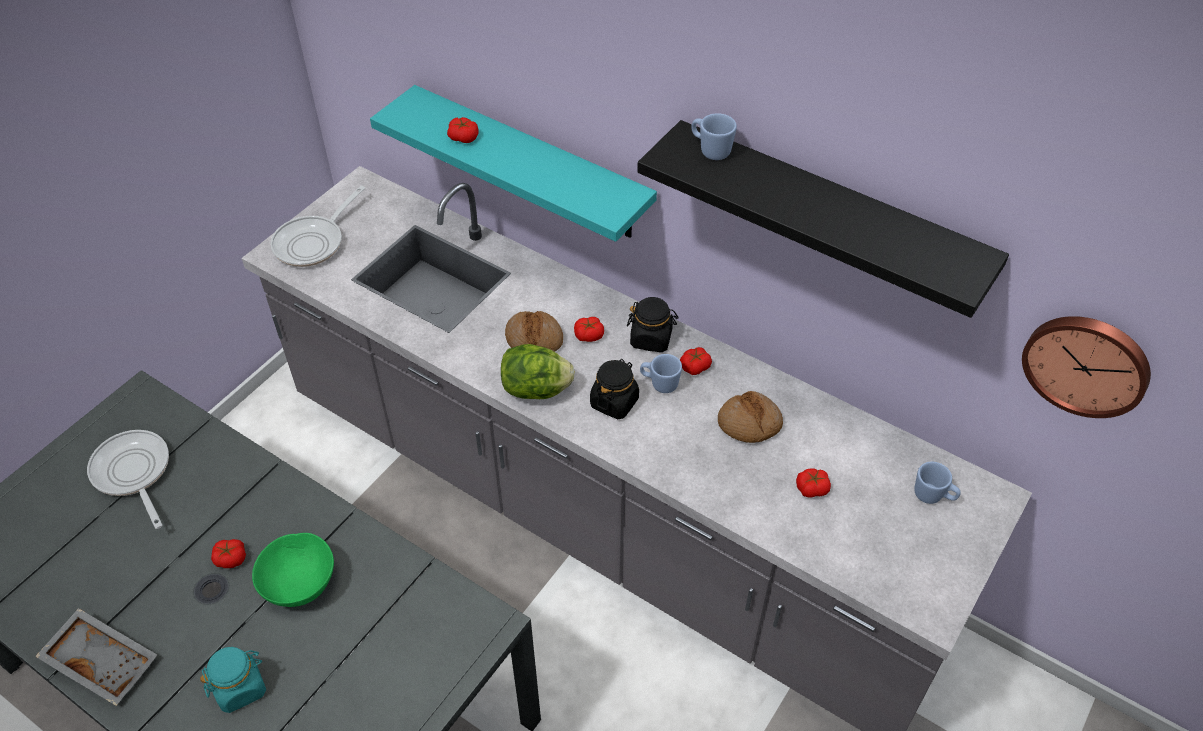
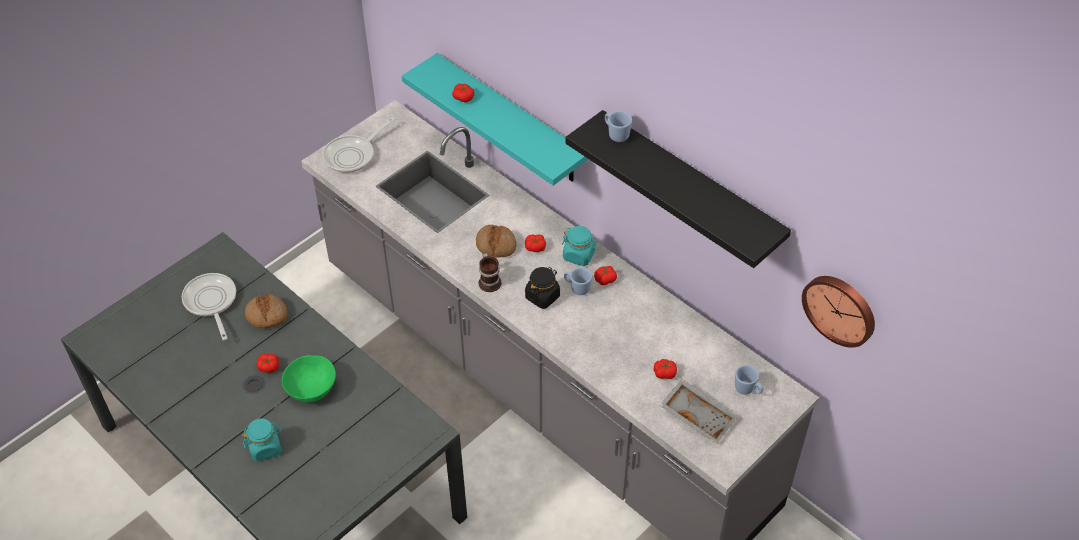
camera: 10 degrees right, 0 degrees up
(103, 660) = (181, 418): grey tray -> grey tray (698, 416)
(536, 390) = (490, 281): lettuce -> mug
(651, 338) = (579, 255): black jar -> turquoise jar
(749, 424) = (633, 324): bread -> bread (267, 315)

